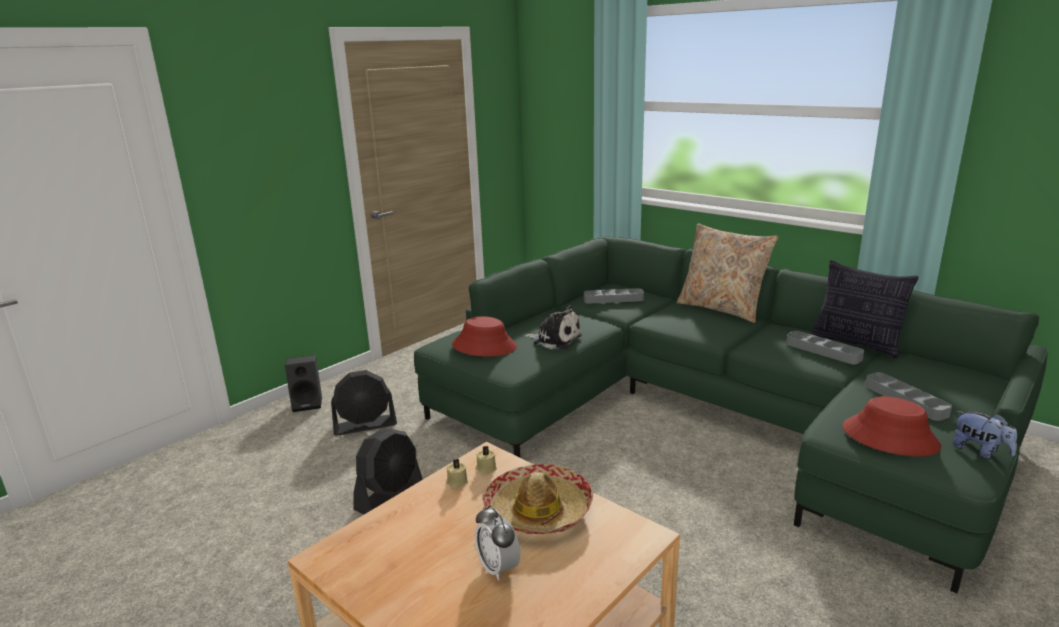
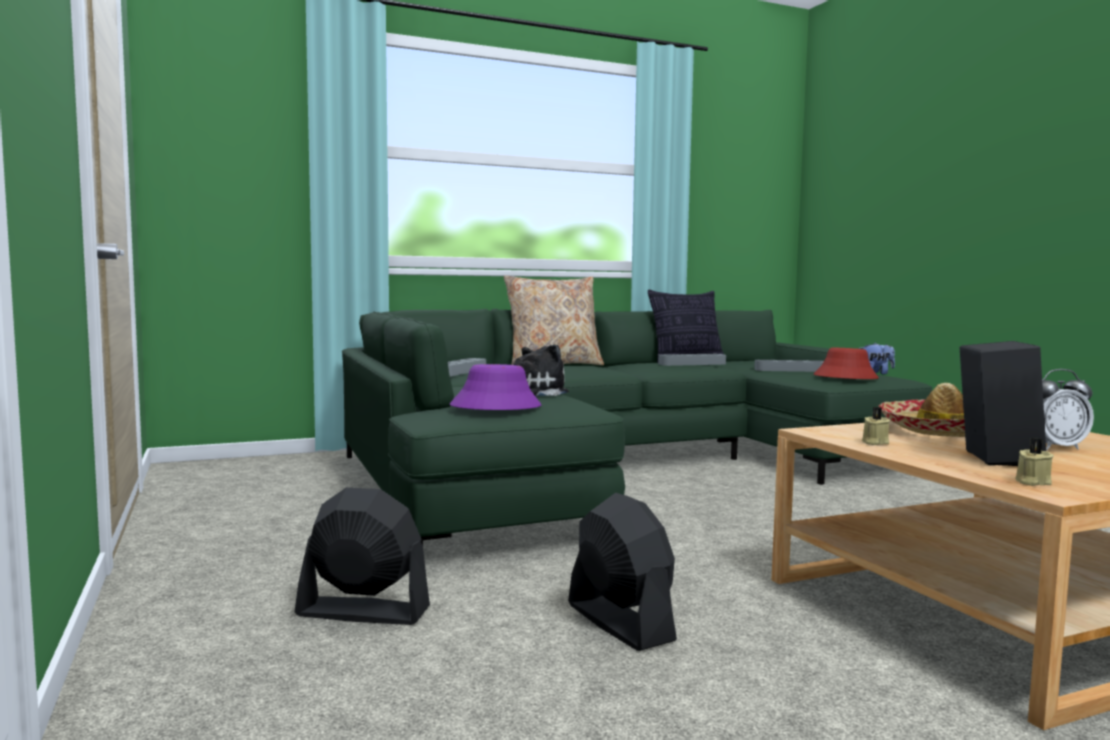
camera: 65 degrees left, 15 degrees down
(308, 403) = (164, 651): black speaker -> black speaker (993, 458)
(365, 425) = (362, 611): black fan -> black fan turned 90 degrees counterclockwise
(484, 346) = (495, 407): red hat -> purple hat
(486, 469) = (847, 433): beige candle -> beige candle (1031, 482)

